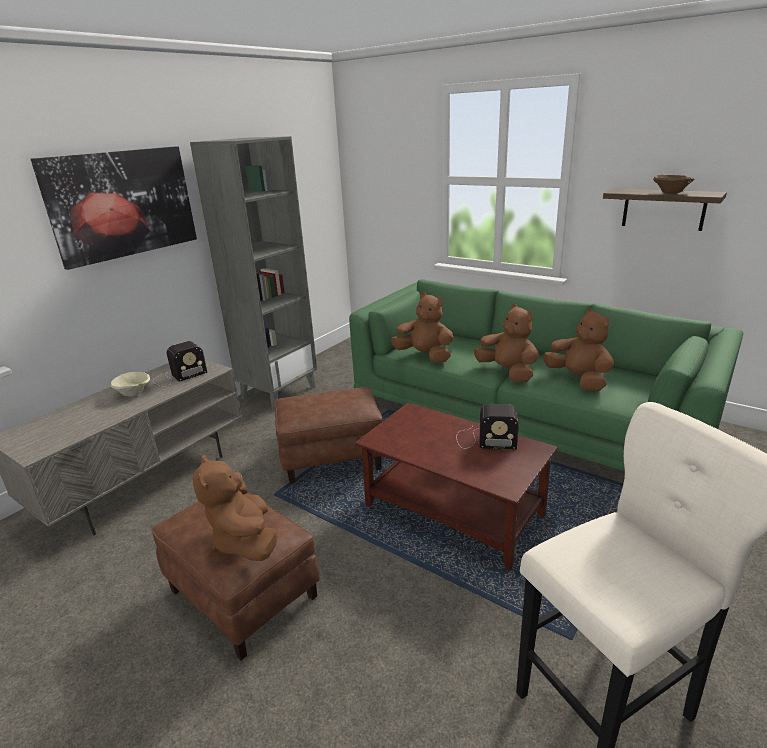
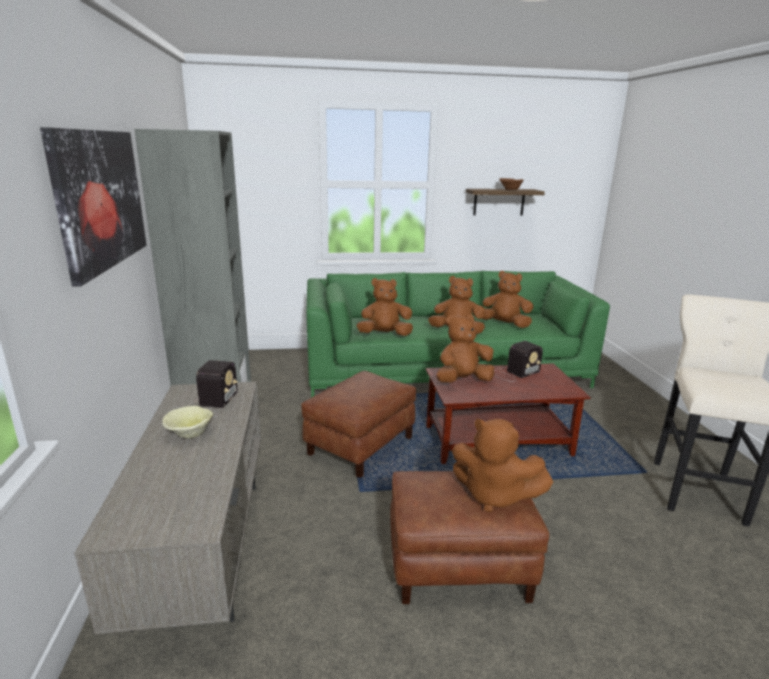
camera: 45 degrees left, 5 degrees down
(414, 427) = (462, 381): none -> brown plush toy

